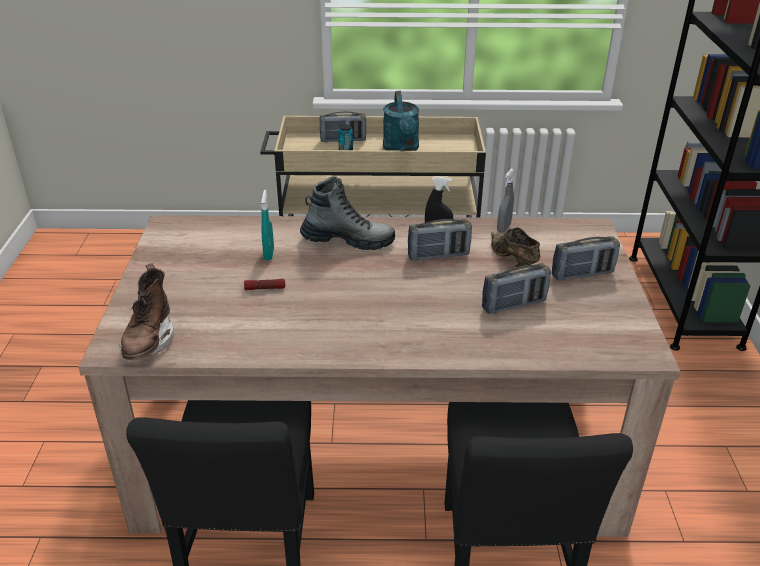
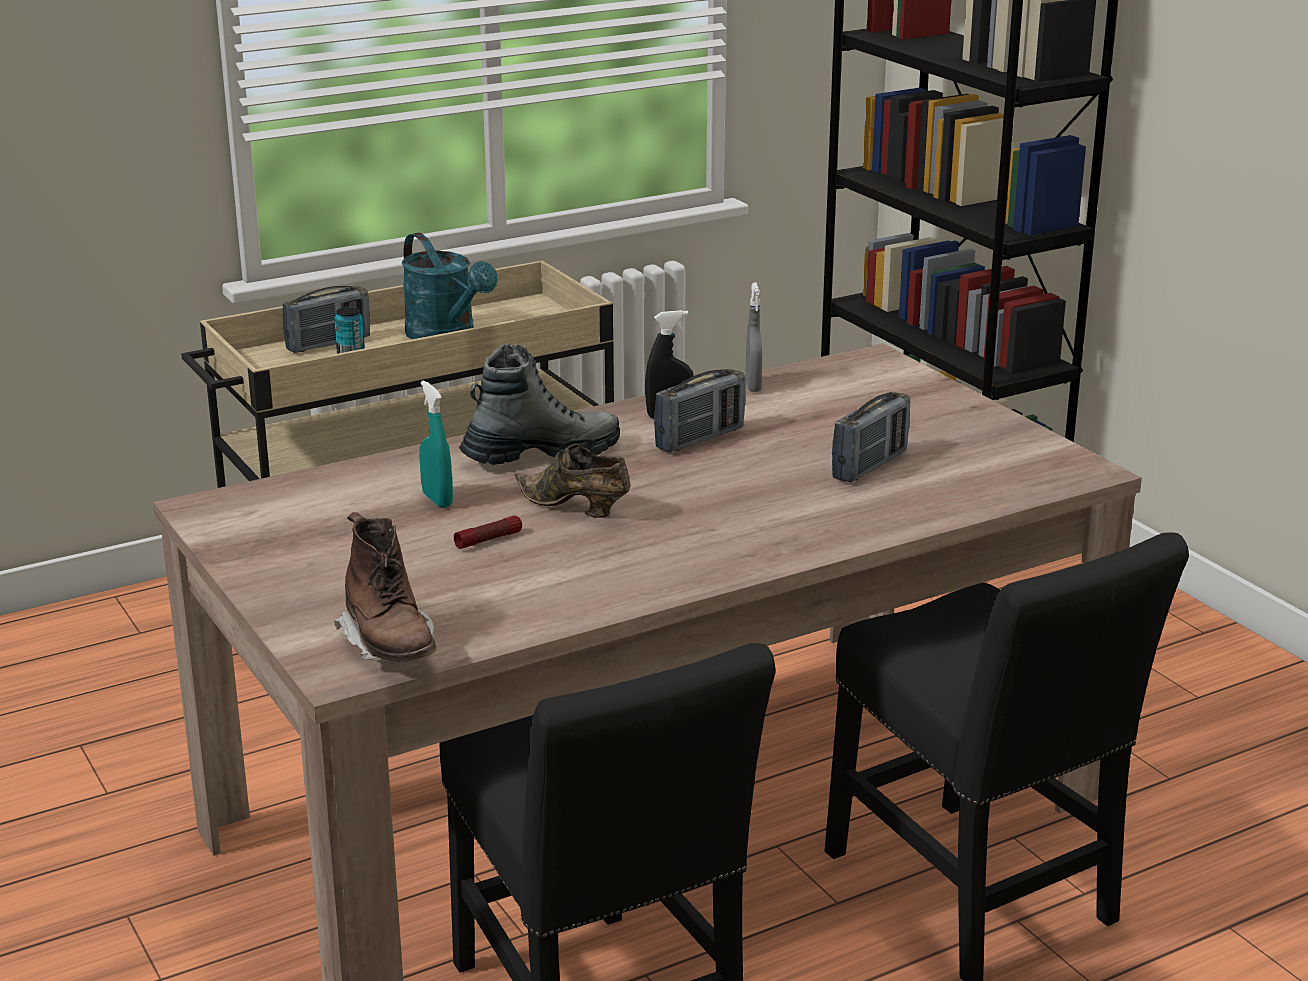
camera: 30 degrees left, 10 degrees down
(513, 260) = (811, 419): brown shoe -> brown shoe (575, 508)
(582, 274) = (919, 412): radio -> none

